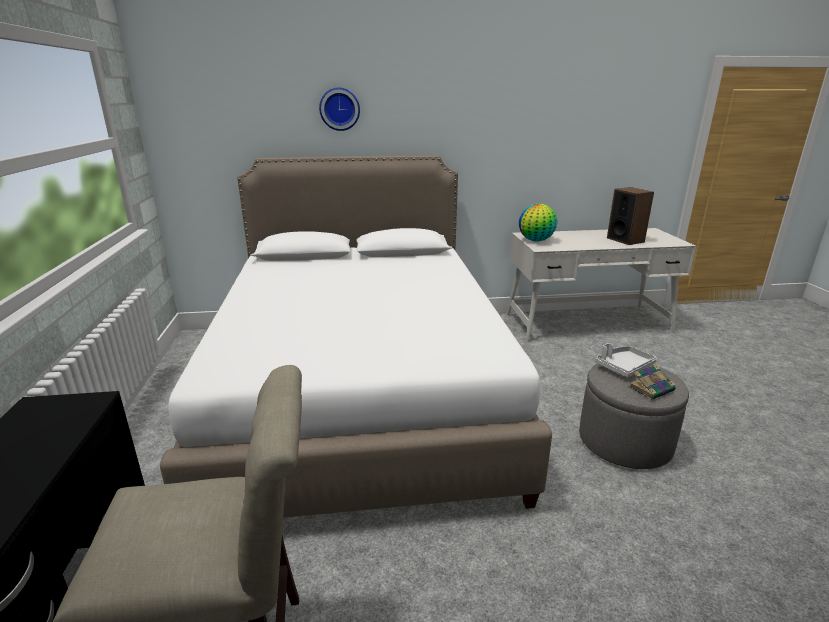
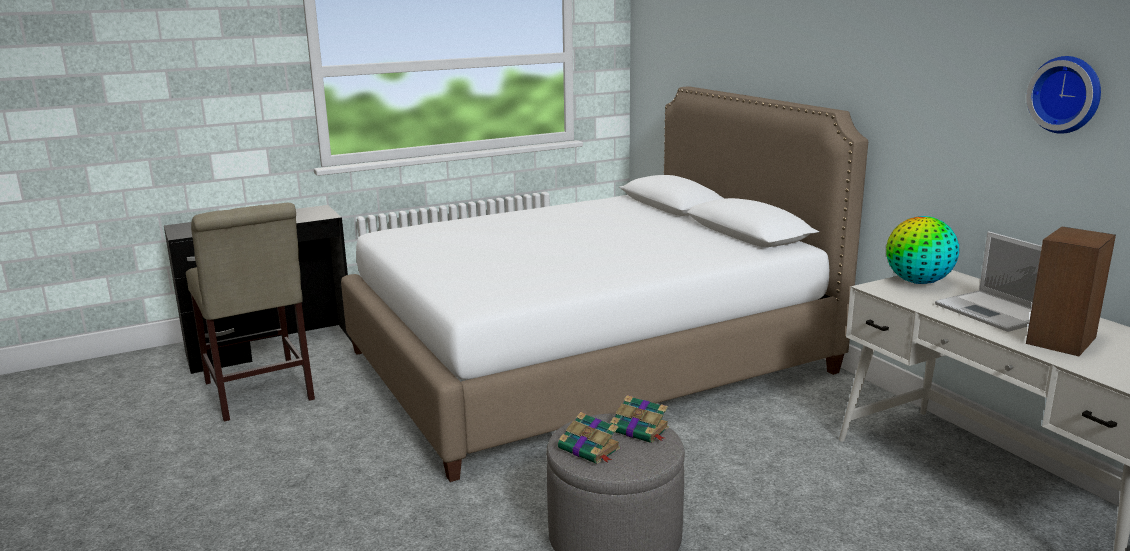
camera: 70 degrees right, 5 degrees down
(339, 109) = (761, 36): wall clock -> wall clock (1067, 94)
(586, 240) = (995, 312): none -> laptop
(623, 367) = (640, 430): grey tray -> book

